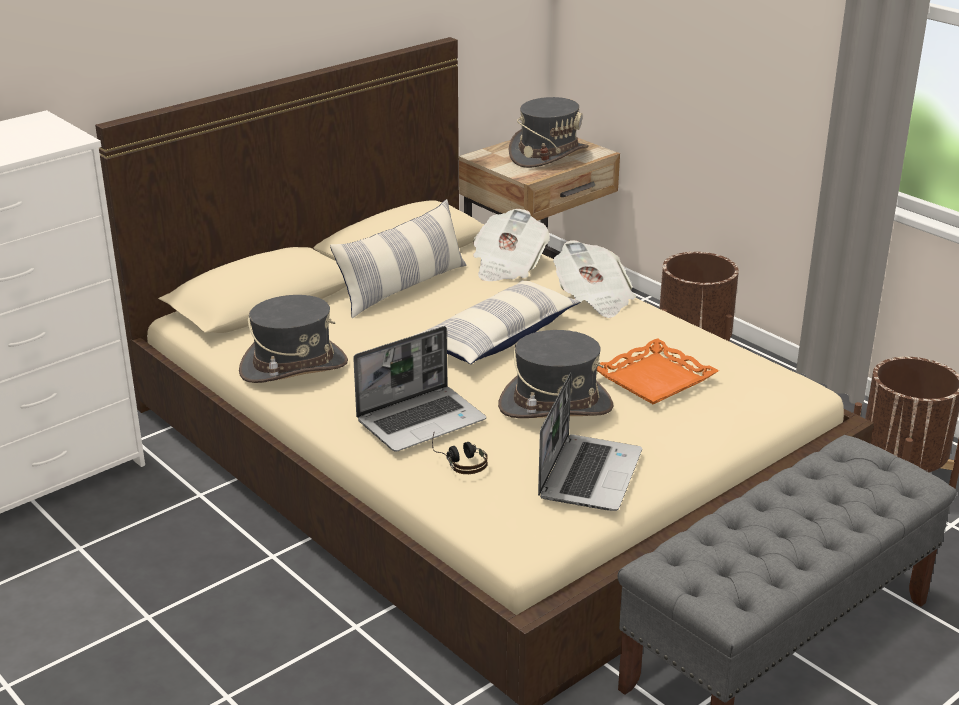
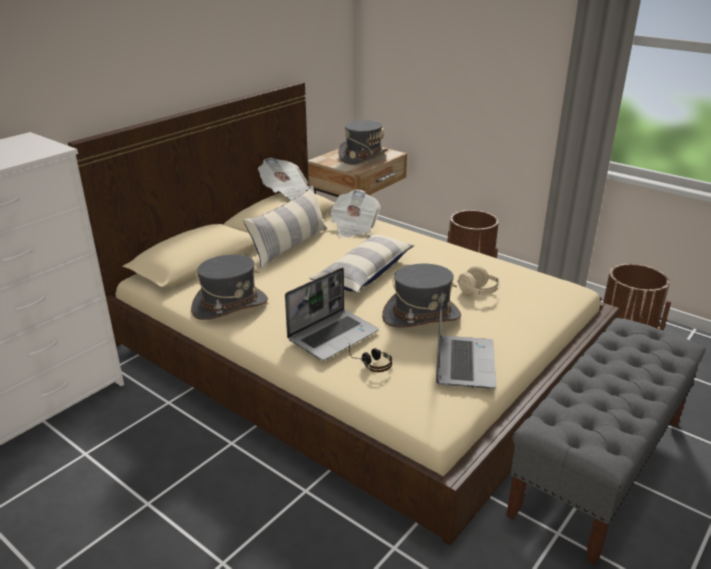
camera: 10 degrees left, 0 degrees up
(593, 299) = (417, 243): newspaper -> newspaper (285, 192)
(655, 380) = (478, 292): orange tray -> beige headphones

